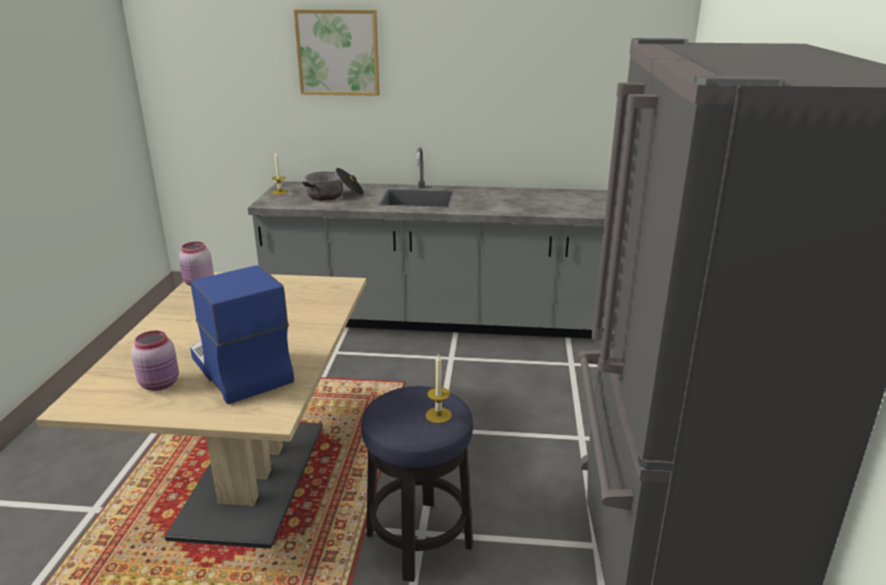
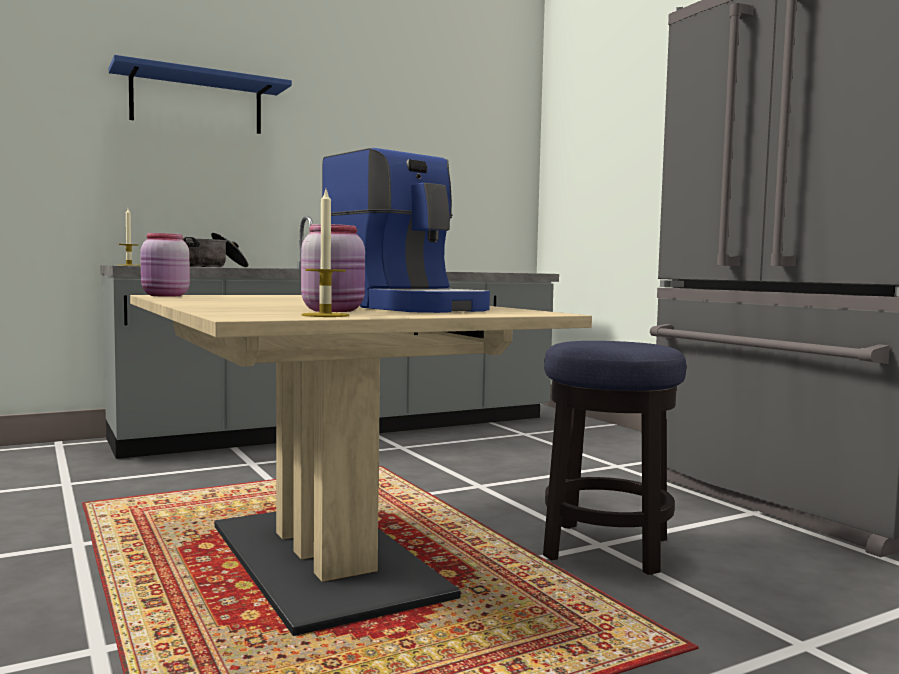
camera: 35 degrees left, 20 degrees down
(239, 369) = (406, 307): coffee machine -> coffee machine turned 150 degrees counterclockwise
(338, 52) = (197, 103): picture -> blue shelf
(438, 415) = (641, 343): candle -> candle (325, 315)

